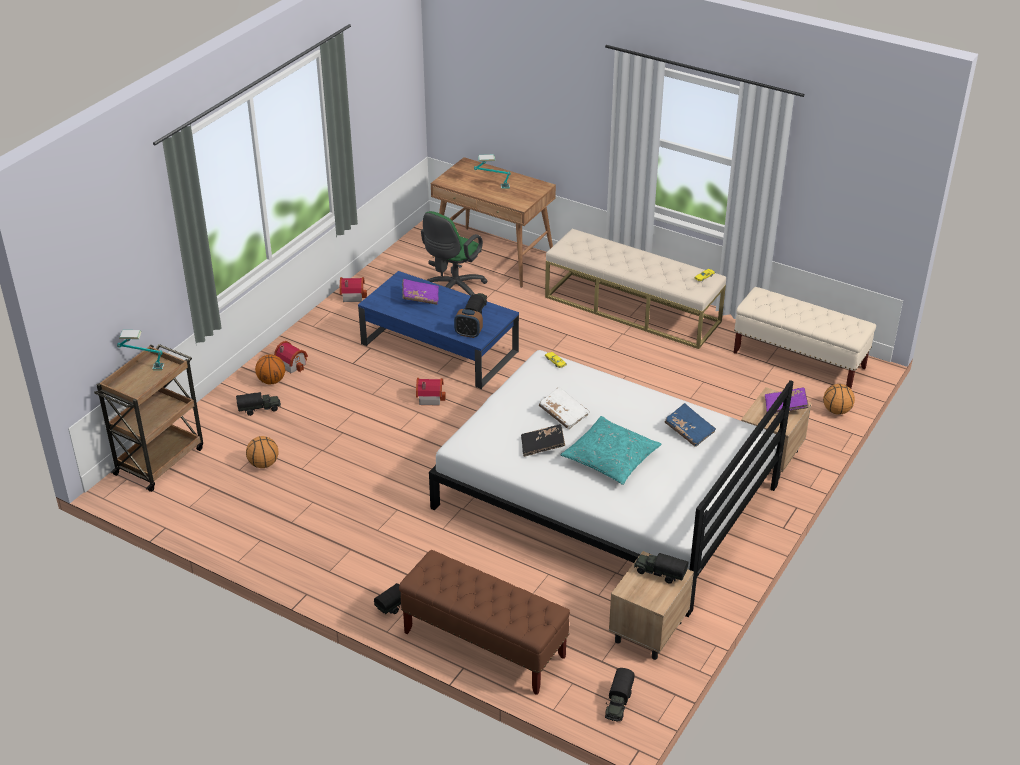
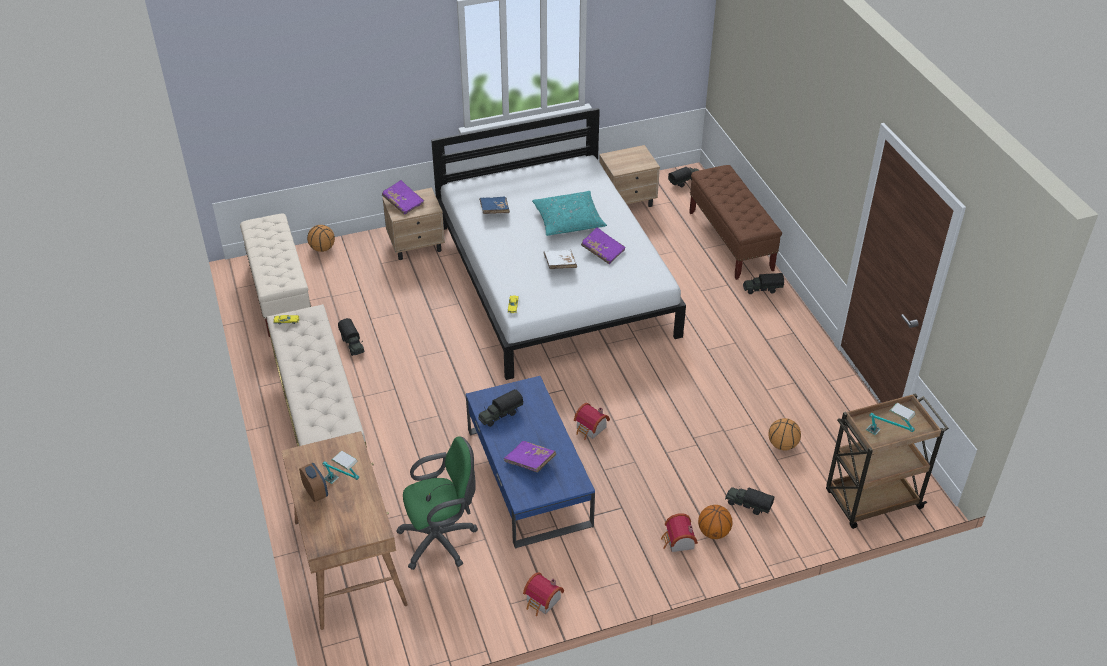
camera: 140 degrees left, 5 degrees up
(468, 334) = (533, 395): alarm clock -> alarm clock (316, 492)
(542, 446) = (602, 251): black book -> purple book
(659, 573) = (620, 161): toy truck -> toy truck (352, 344)

